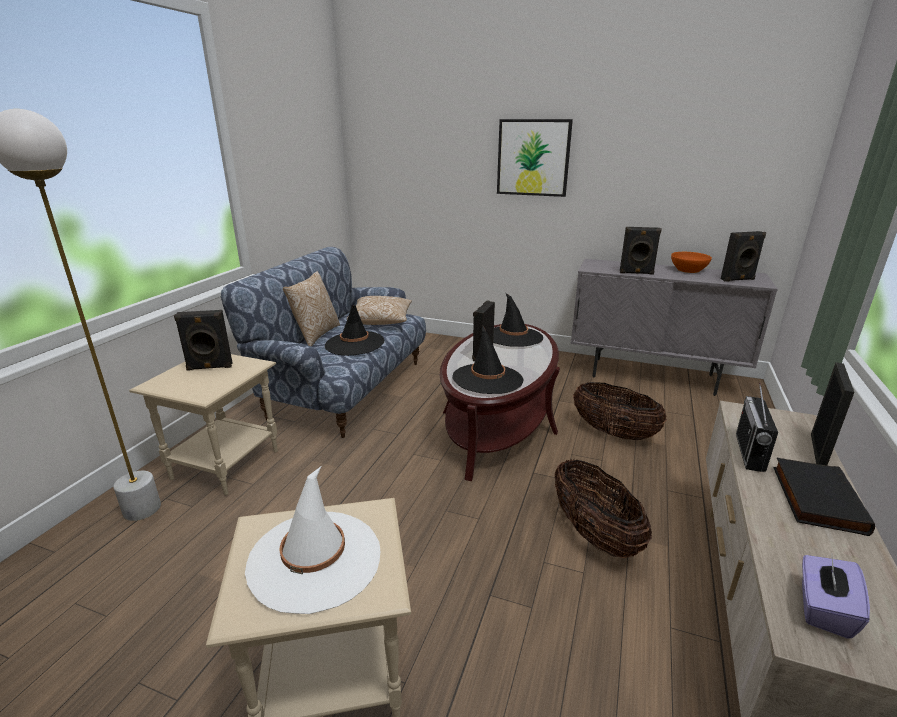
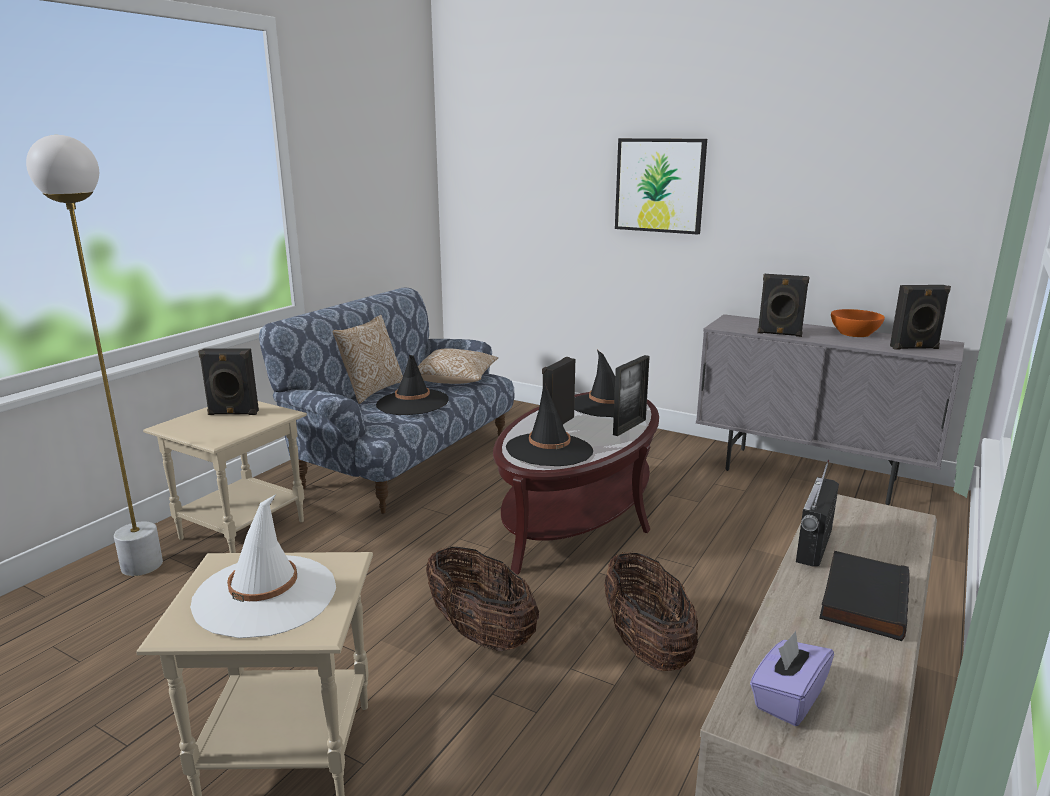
camera: 10 degrees right, 5 degrees down
(613, 433) = (724, 537): basket -> basket (480, 633)
(817, 451) = (905, 552): picture frame -> picture frame (629, 427)

